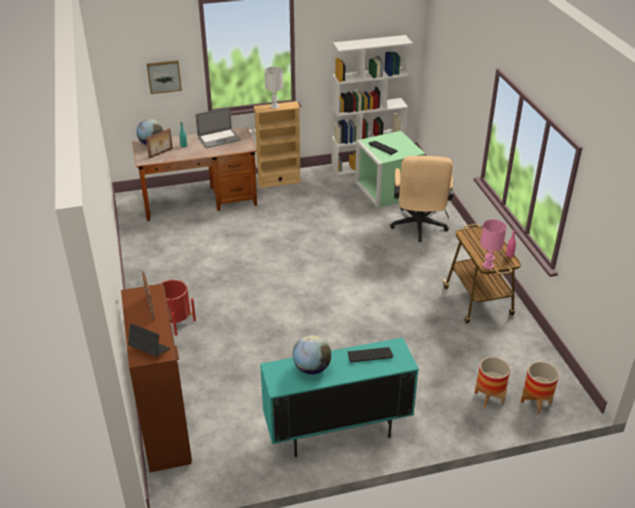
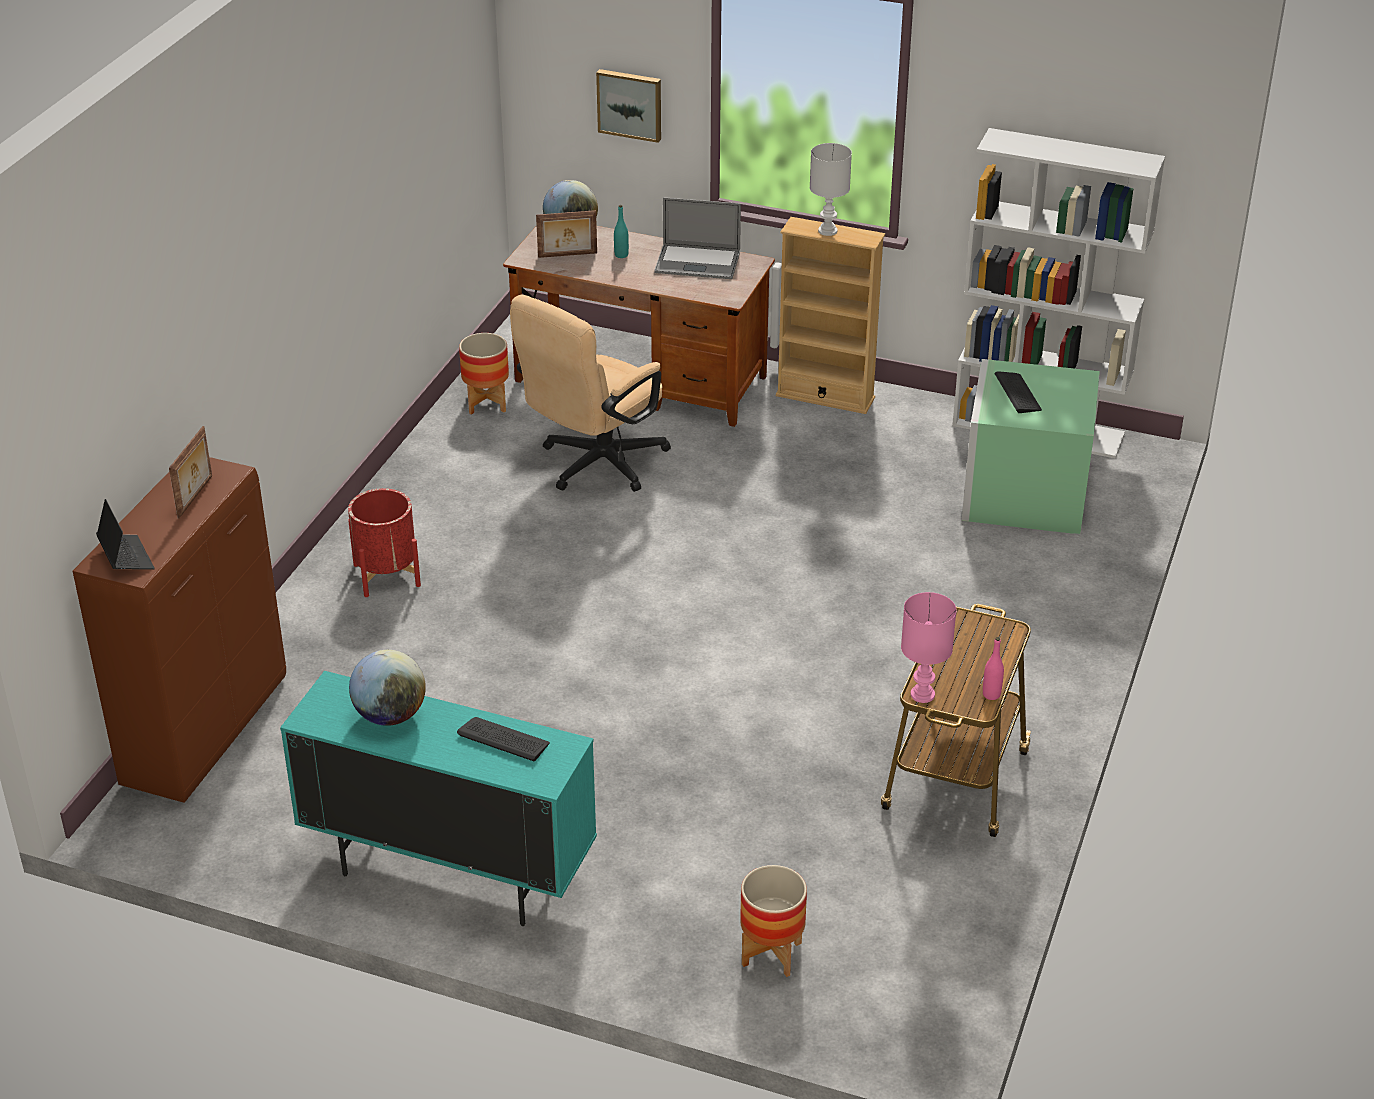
camera: 35 degrees right, 0 degrees up
(418, 228) = (1001, 593): beige office chair -> beige office chair (594, 466)
(535, 402) = (849, 1007): planter -> planter (486, 403)

